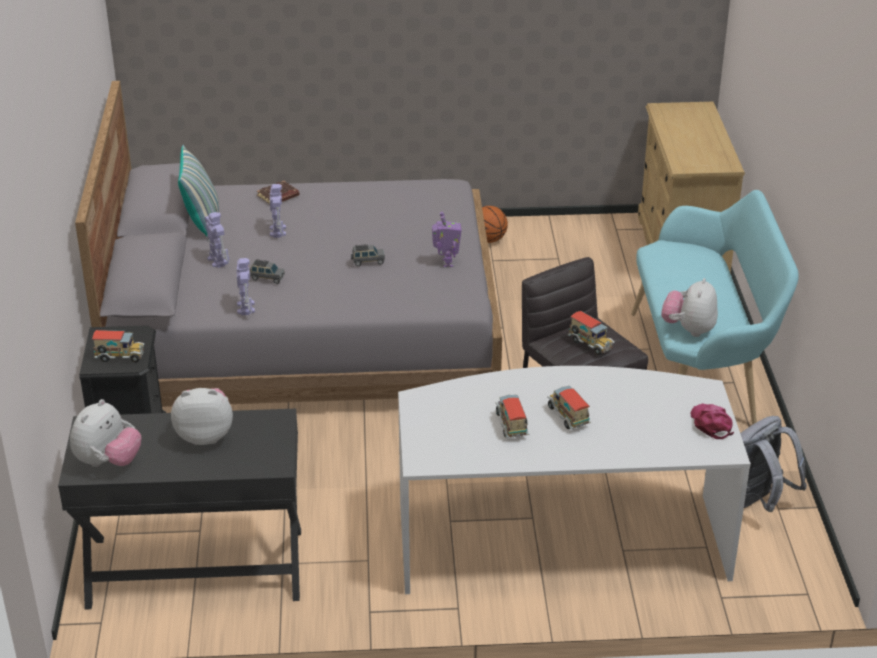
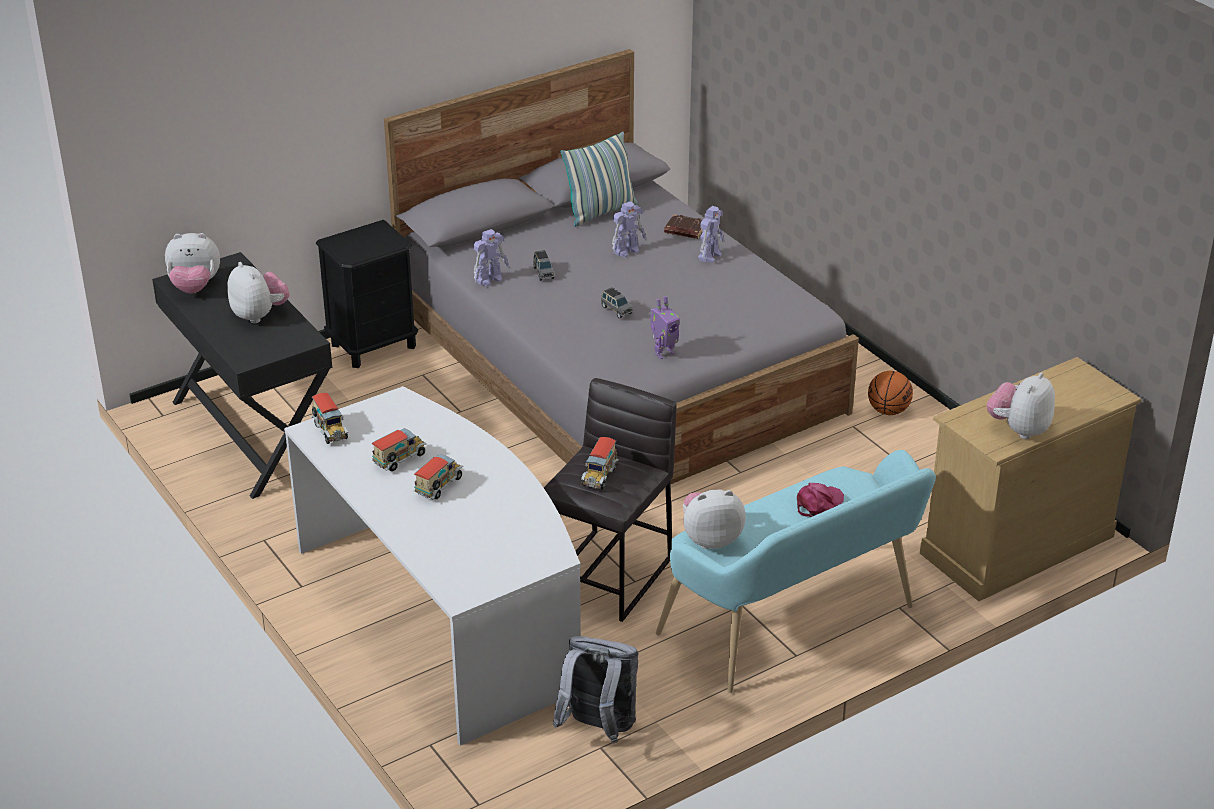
camera: 60 degrees right, 0 degrees up
(120, 357) = (353, 248): toy truck -> toy truck (330, 432)
(217, 260) = (549, 240): toy robot -> toy robot (710, 255)
(711, 423) = (498, 575): pink cap -> pink cap (818, 504)
(714, 151) = (1019, 429): none -> plush toy

